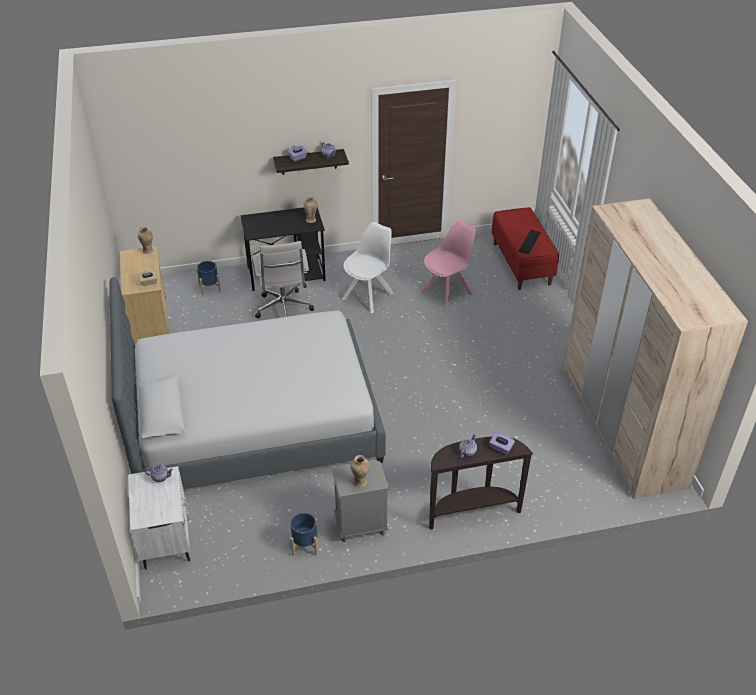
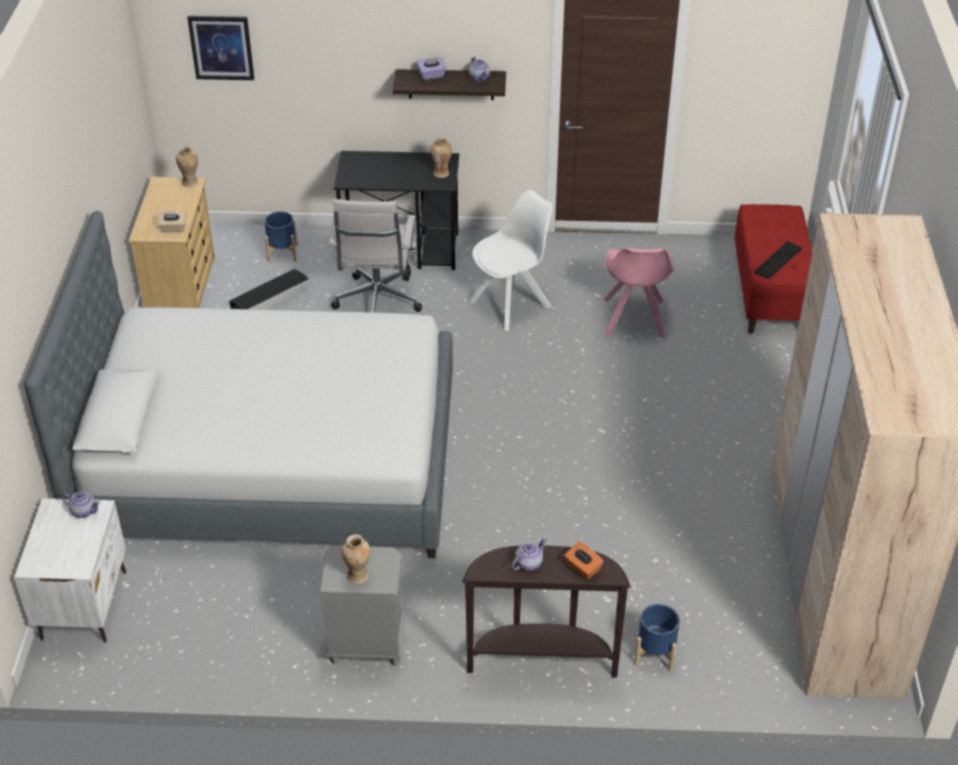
camera: 15 degrees right, 0 degrees up
(156, 158) = (221, 47): none -> picture
(213, 318) = (270, 298): none -> black storage box
(305, 544) = (275, 654): blue planter -> blue planter (655, 653)
(447, 293) = (634, 319): pink chair -> pink chair turned 120 degrees clockwise
(501, 448) = (582, 568): purple tissue box -> orange tissue box

